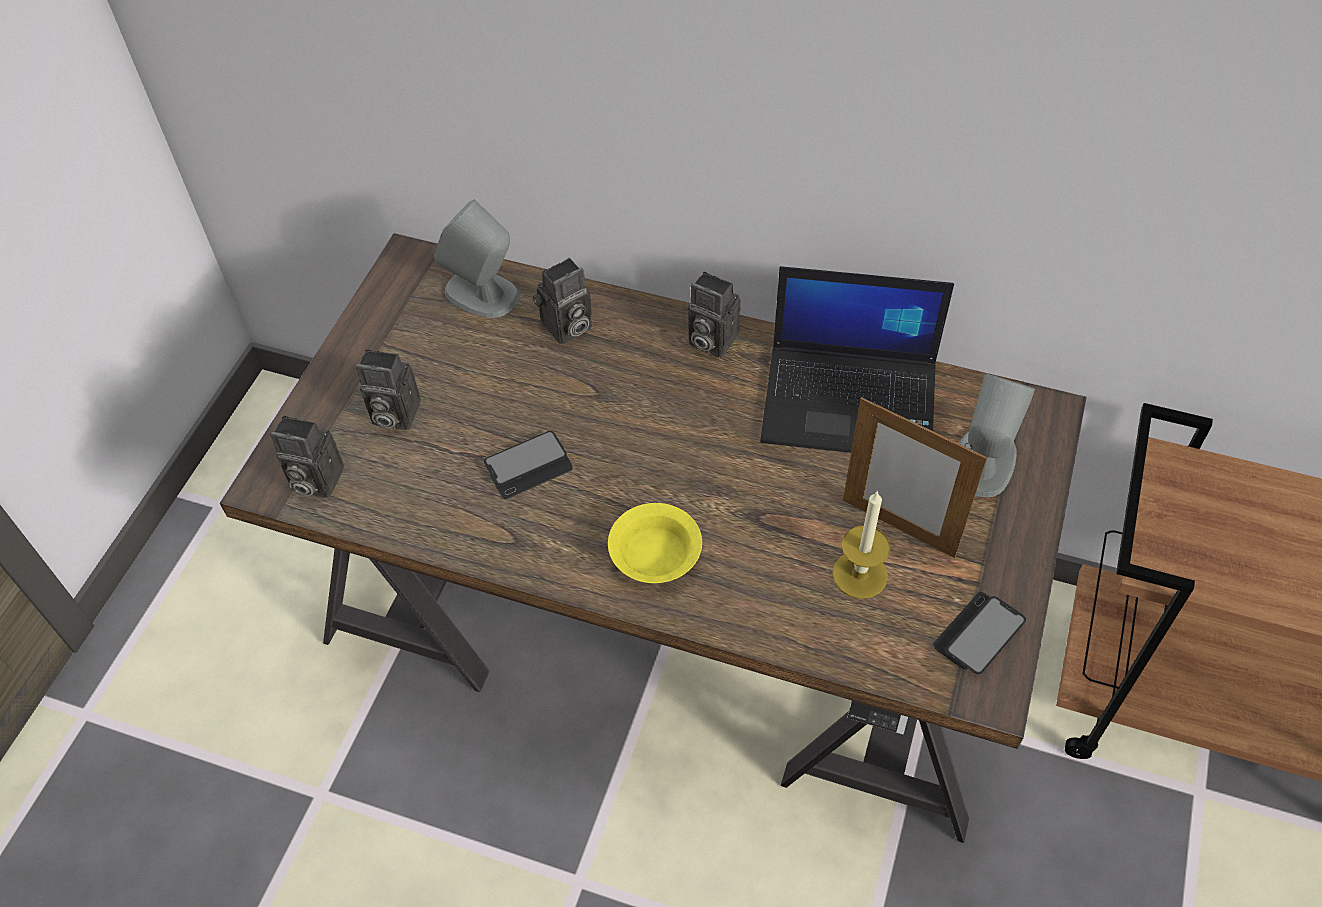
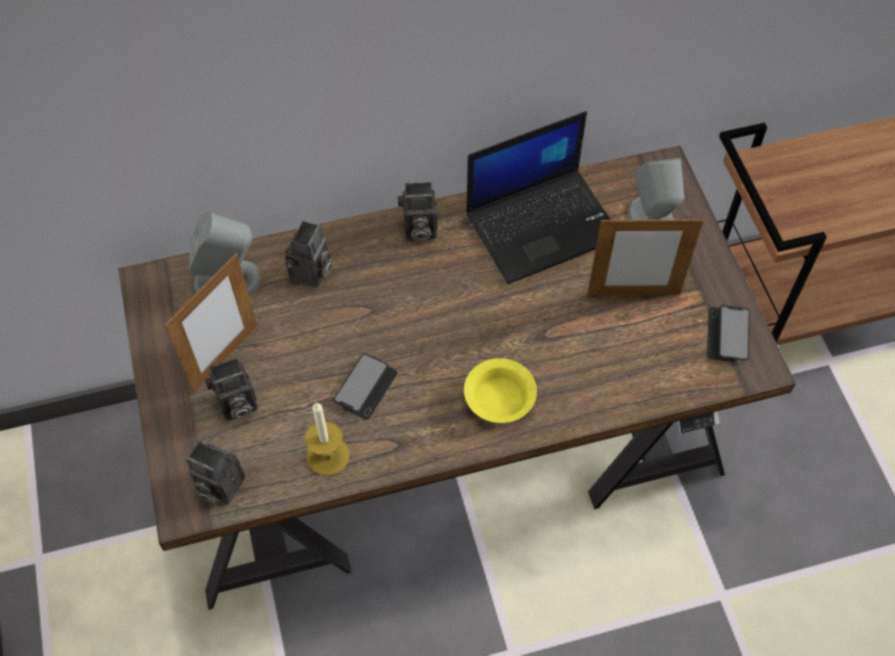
camera: 35 degrees left, 5 degrees up
(314, 480) = (218, 486): camera -> camera turned 45 degrees clockwise
(419, 365) = (225, 358): none -> picture frame
(859, 574) = (633, 337): candle -> candle (327, 455)

